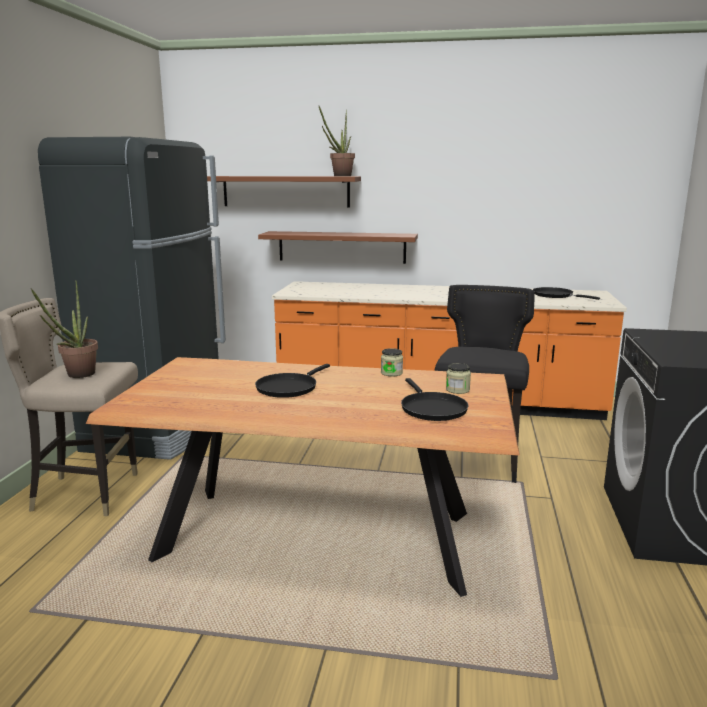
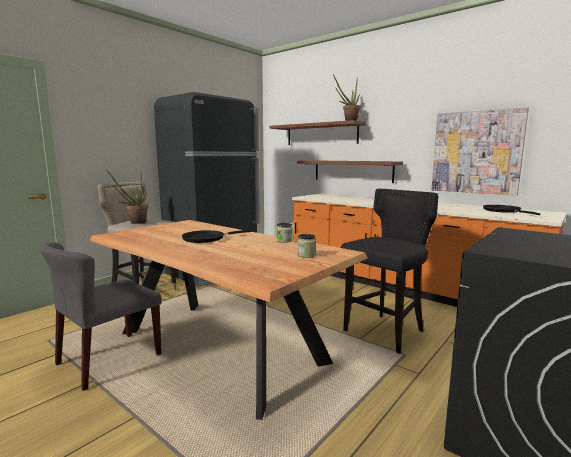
camera: 30 degrees right, 5 degrees down
(185, 601) = (109, 360): none -> grey chair
(431, 408) = (262, 261): black frying pan -> none
(511, 223) = (476, 152): none -> picture

